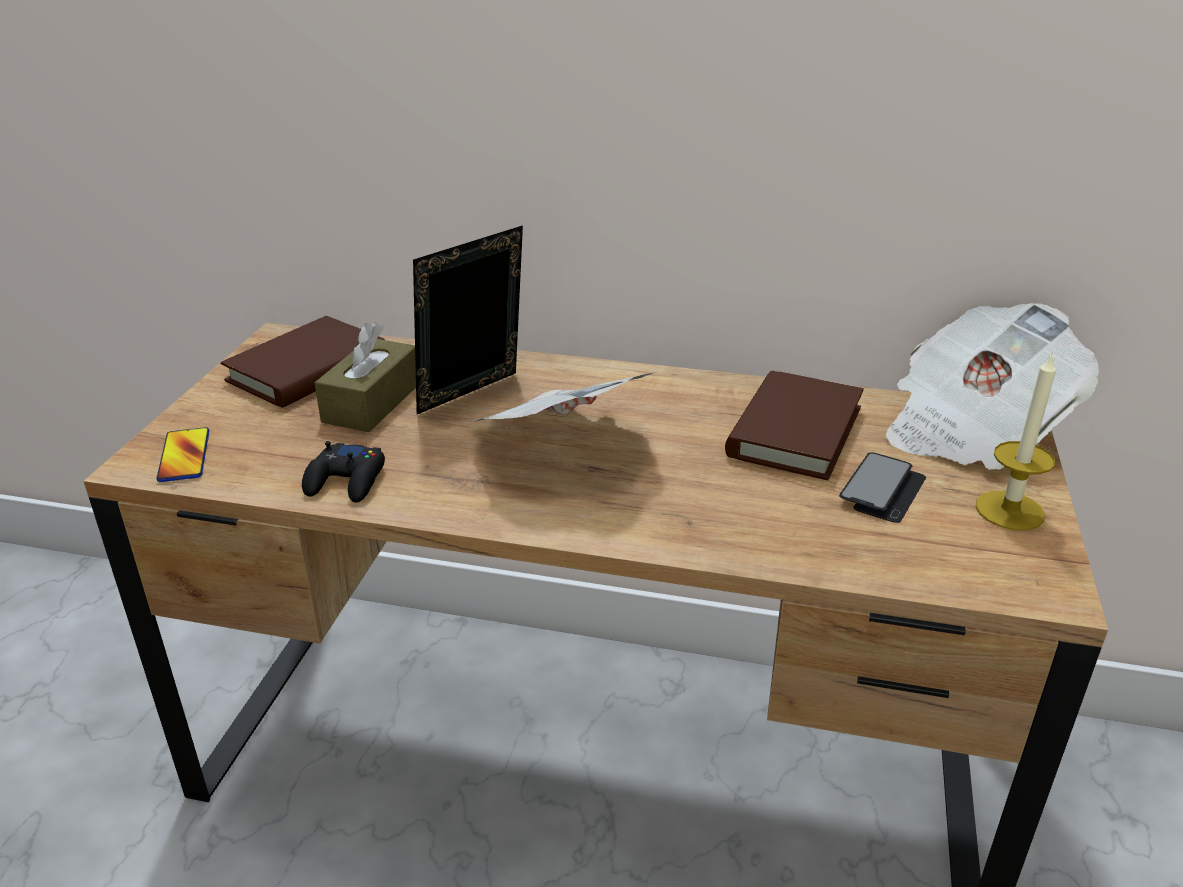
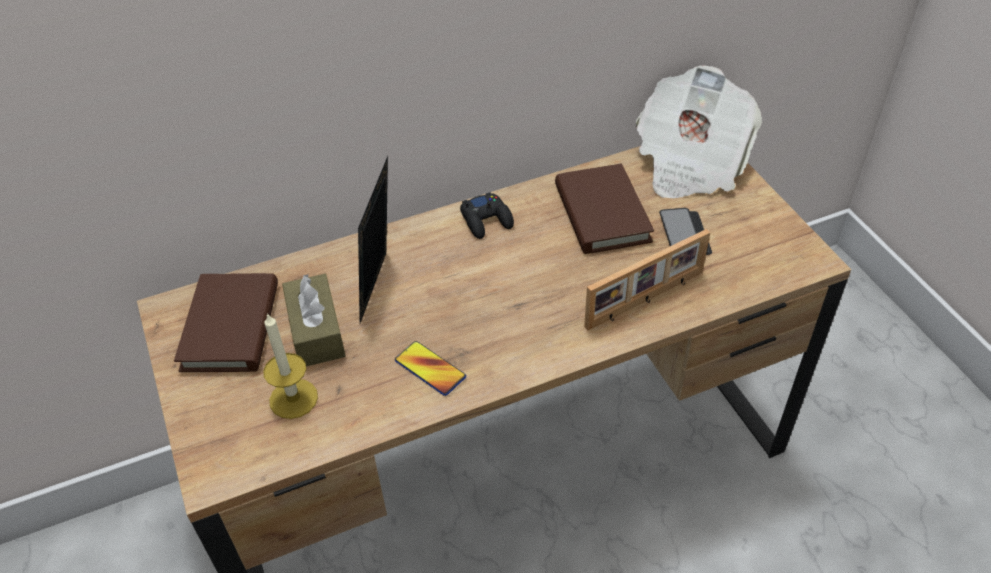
camera: 35 degrees left, 15 degrees up
(184, 456) = (237, 451): phone -> phone (430, 369)
(346, 481) = (378, 404): black game controller -> black game controller (487, 220)
(560, 441) = (477, 295): newspaper -> none
(752, 529) = (646, 300): none -> picture frame
(1009, 510) = (754, 214): candle -> candle (293, 398)

